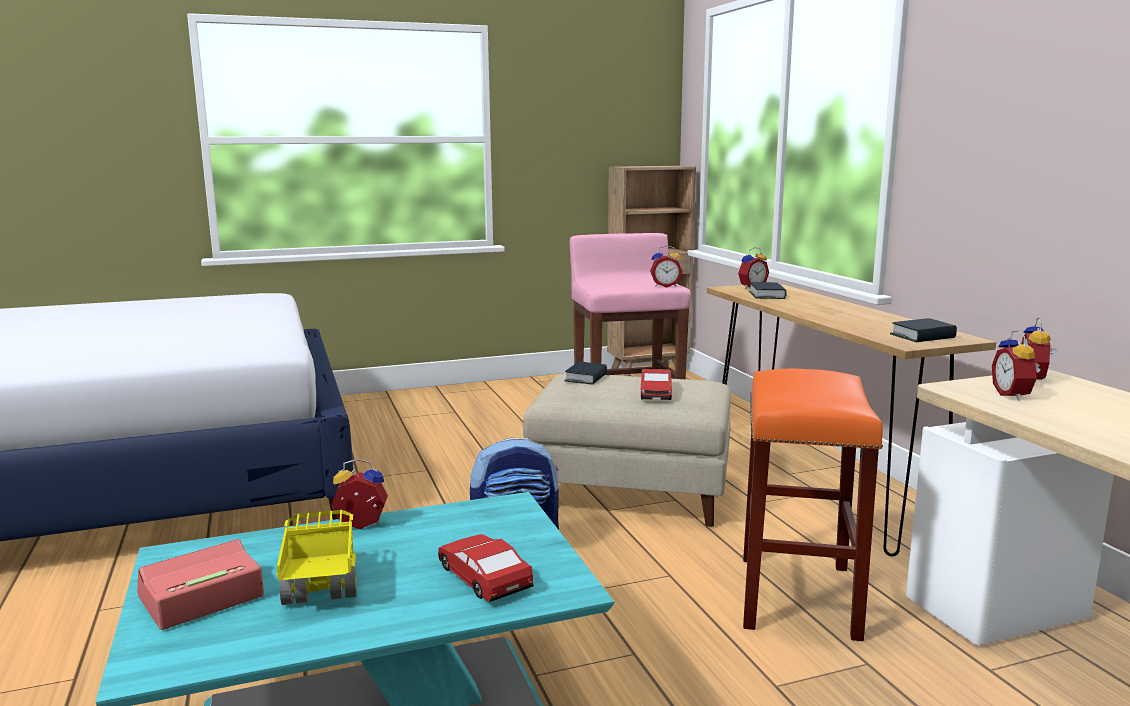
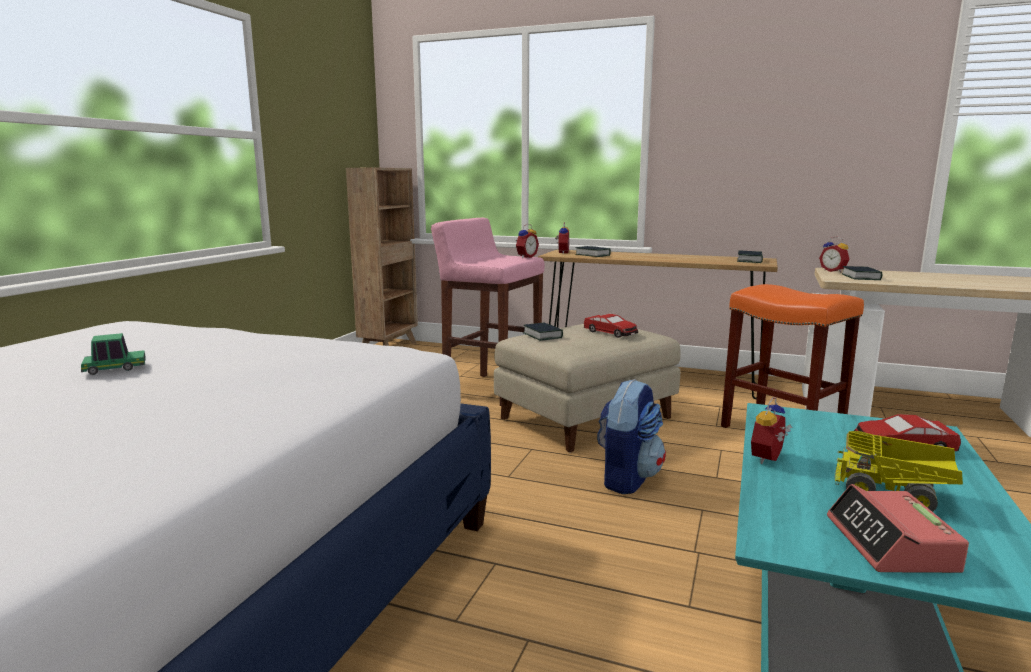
camera: 50 degrees left, 0 degrees up
(160, 319) = (115, 368): none -> toy car
(1014, 395) = (861, 277): alarm clock -> book

